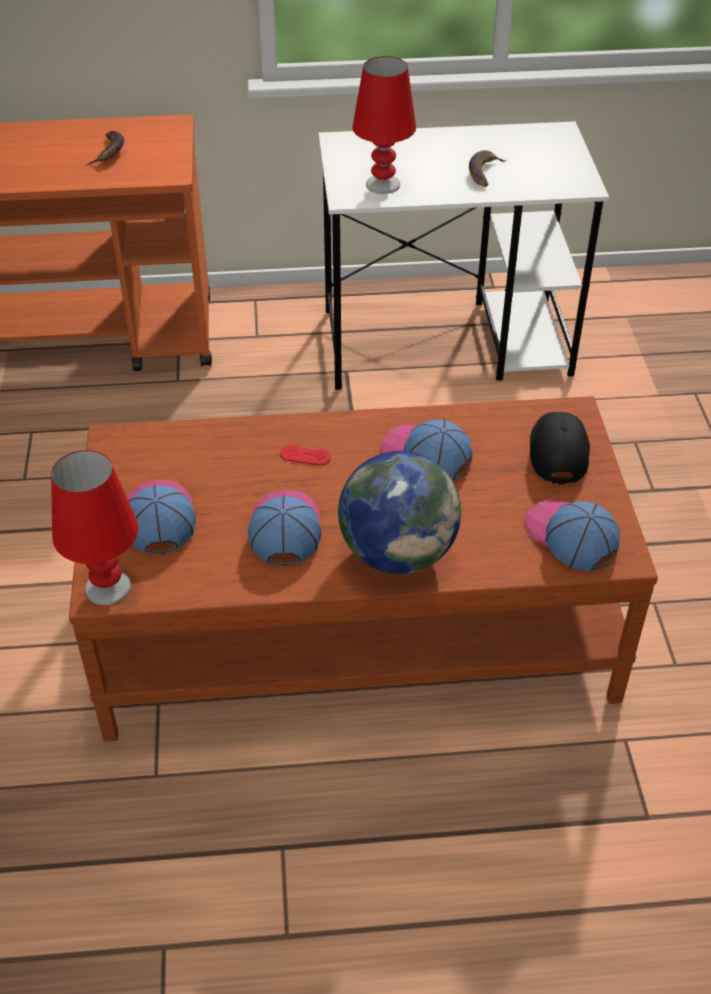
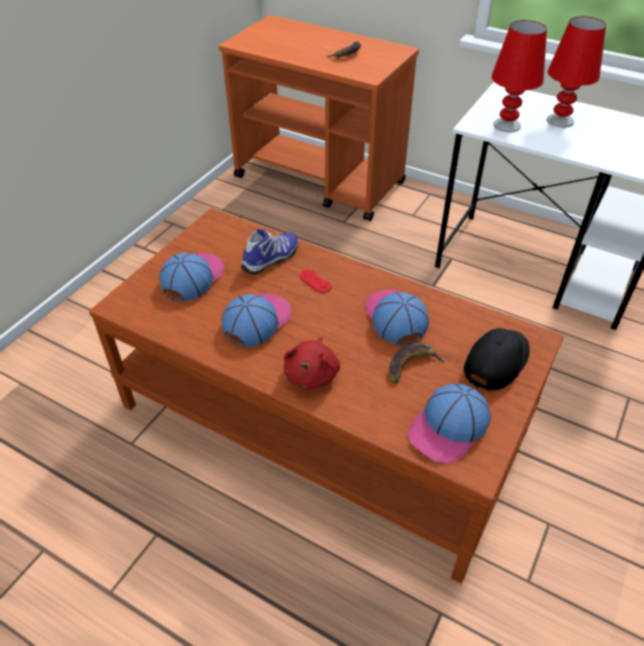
camera: 35 degrees right, 0 degrees up
(108, 587) = (125, 304): red table lamp -> red table lamp (560, 121)
(231, 453) = (271, 259): none -> shoe
(398, 553) = (312, 374): globe -> red plush toy
(484, 172) = (592, 141): banana -> banana (411, 365)
(570, 536) = (448, 428): cap -> cap turned 135 degrees counterclockwise

